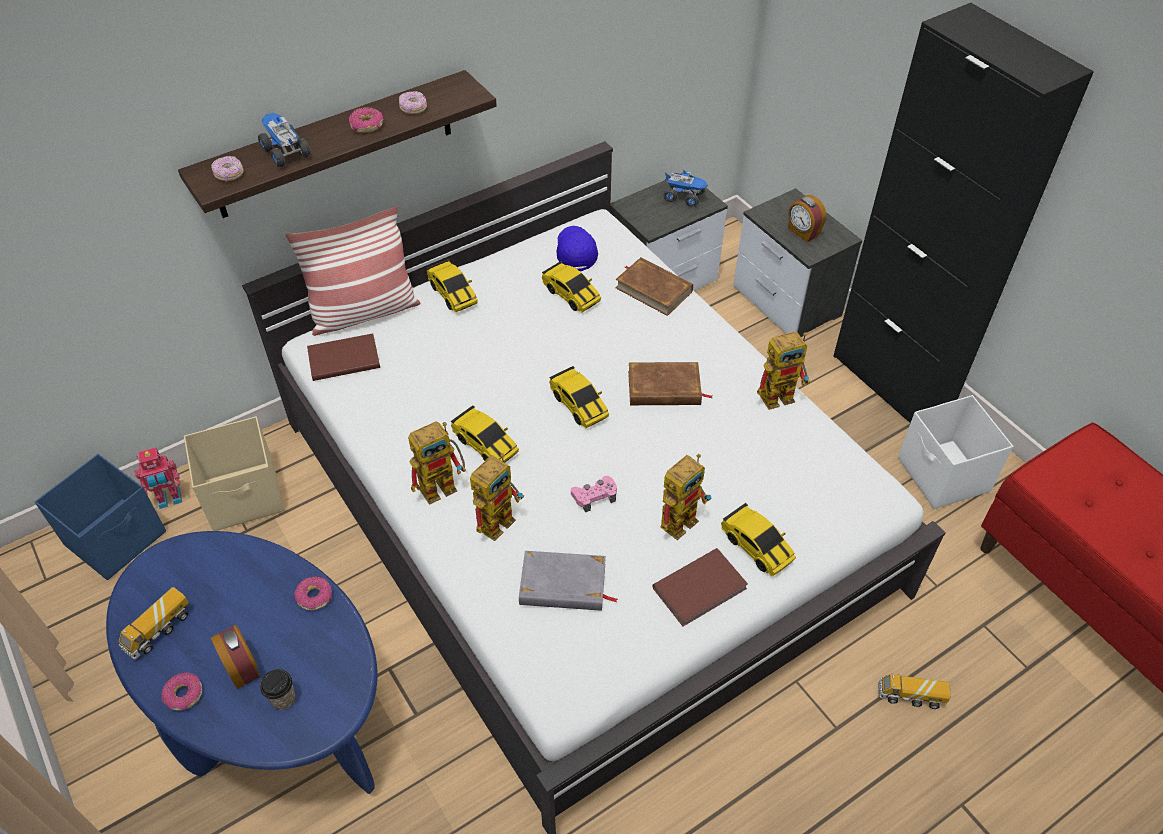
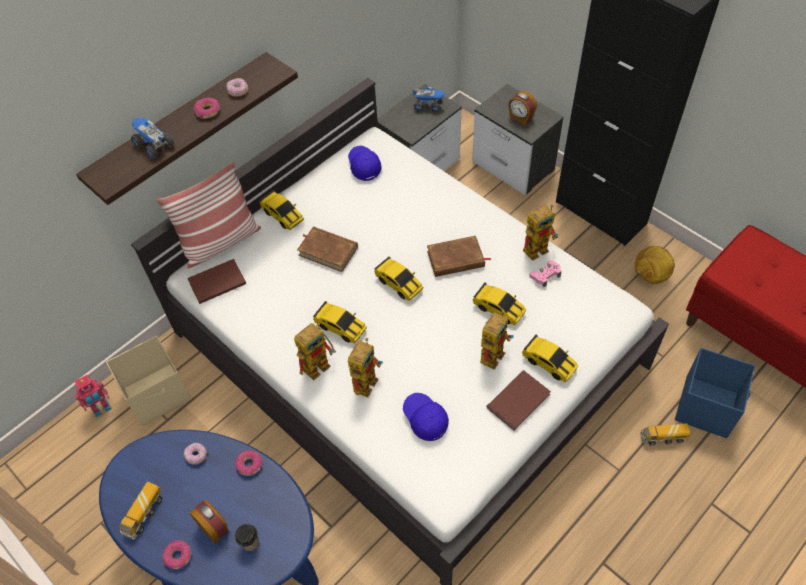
camera: 10 degrees left, 5 degrees up
(117, 538) = (71, 446): blue storage box -> blue storage box (706, 406)
(229, 174) = (117, 171): donut -> donut (196, 455)
(563, 585) = (425, 419): grey book -> blue cap
(571, 294) = (369, 199): toy car -> toy car (498, 309)
(594, 496) = (429, 350): pink game controller -> pink game controller (545, 275)
(653, 289) = (428, 184): brown book -> brown book (328, 251)
(943, 476) = (650, 276): white storage box -> football

